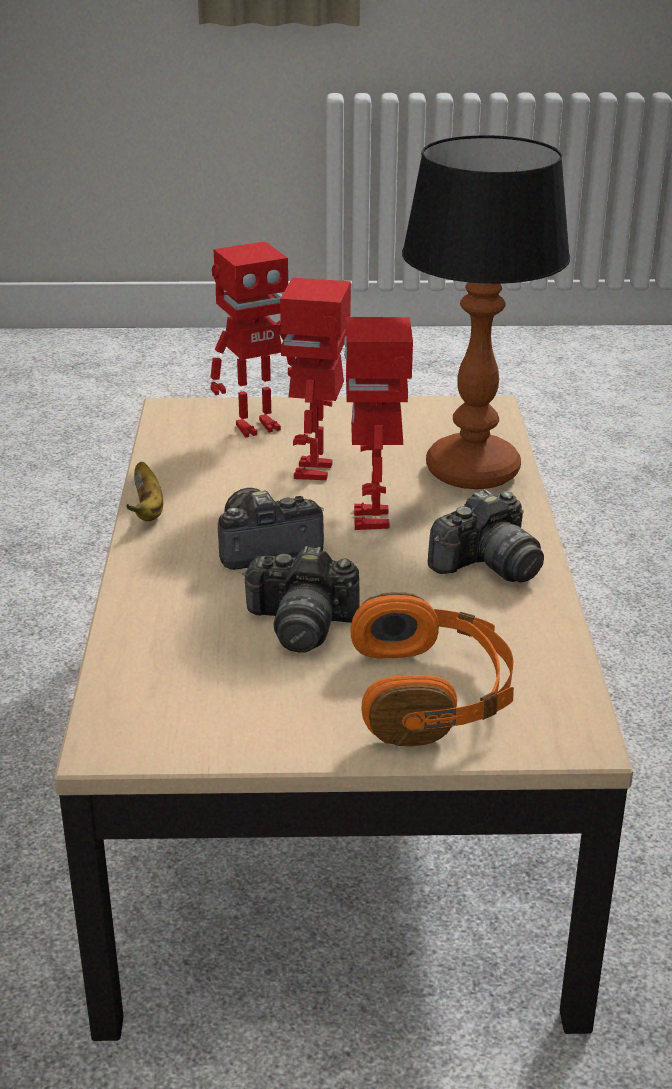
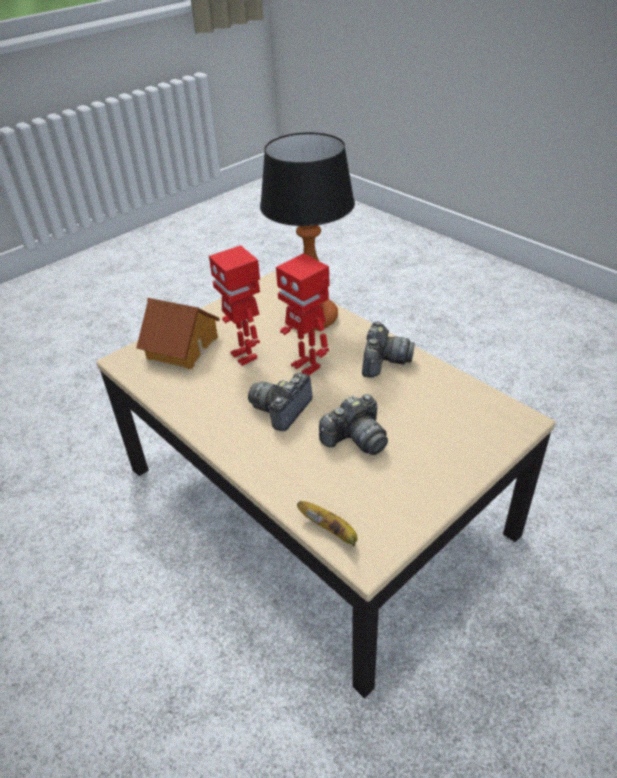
camera: 40 degrees left, 10 degrees up
(148, 510) = (196, 423): banana -> banana (331, 531)
(256, 426) = (181, 347): toy robot -> toy house
(432, 695) = (451, 437): orange headphones -> none

